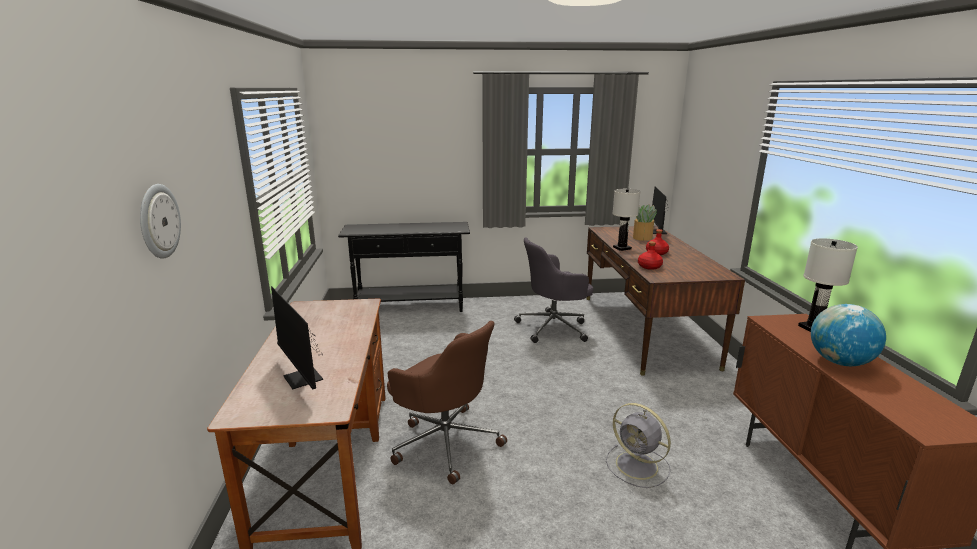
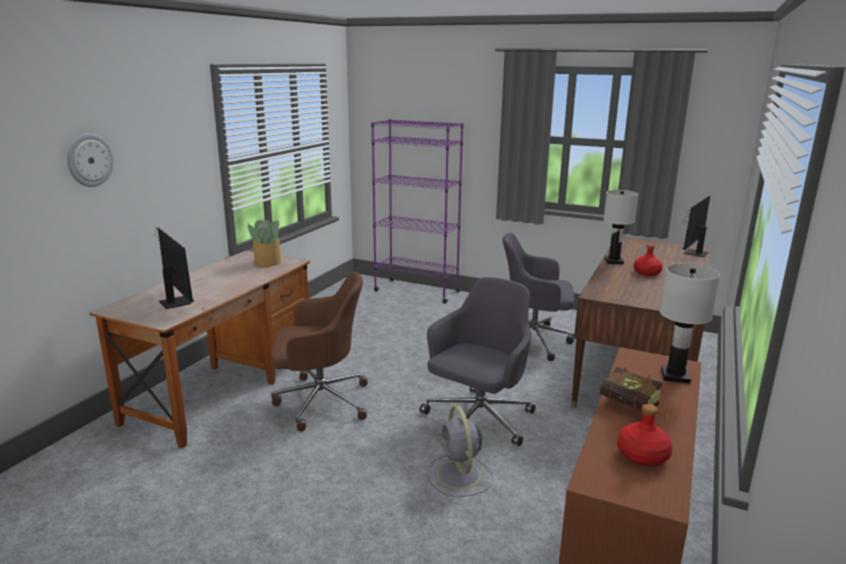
camera: 30 degrees right, 0 degrees up
(303, 381) = (175, 301): monitor -> monitor turned 150 degrees clockwise
(410, 307) = (416, 291): black console table -> purple bookcase
(445, 442) = (320, 401): brown office chair -> brown office chair turned 75 degrees counterclockwise
(593, 410) = (478, 420): none -> grey office chair
(642, 238) = (660, 255): potted plant -> potted plant (267, 262)
(649, 267) = (609, 284): red bottle -> red bottle (642, 456)
(839, 362) = (634, 408): globe -> book

